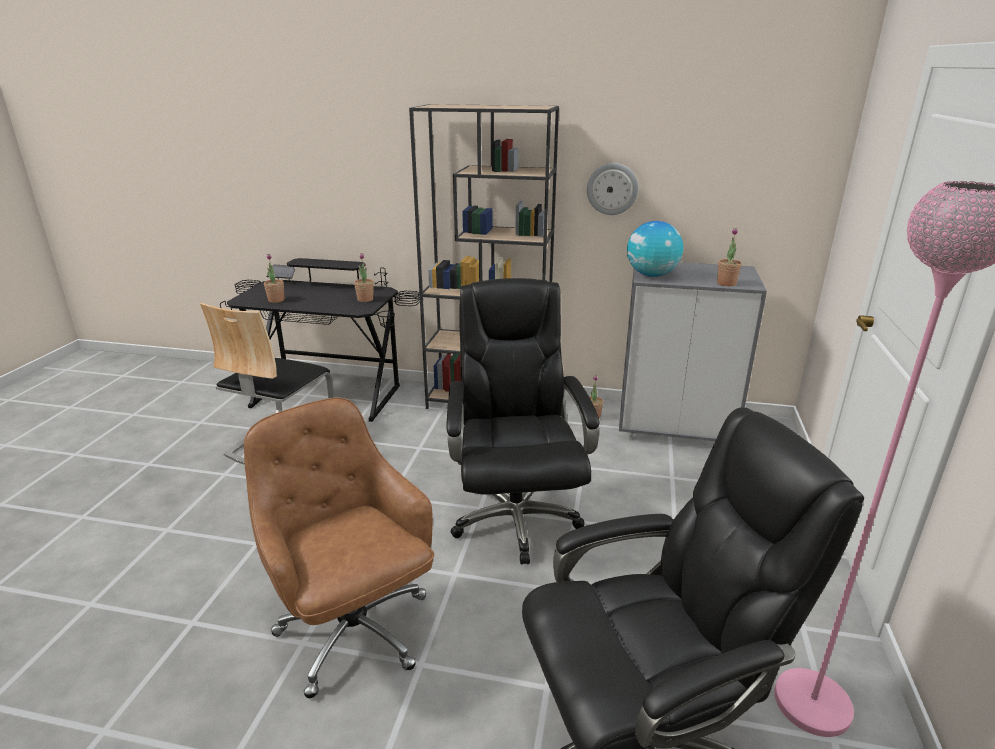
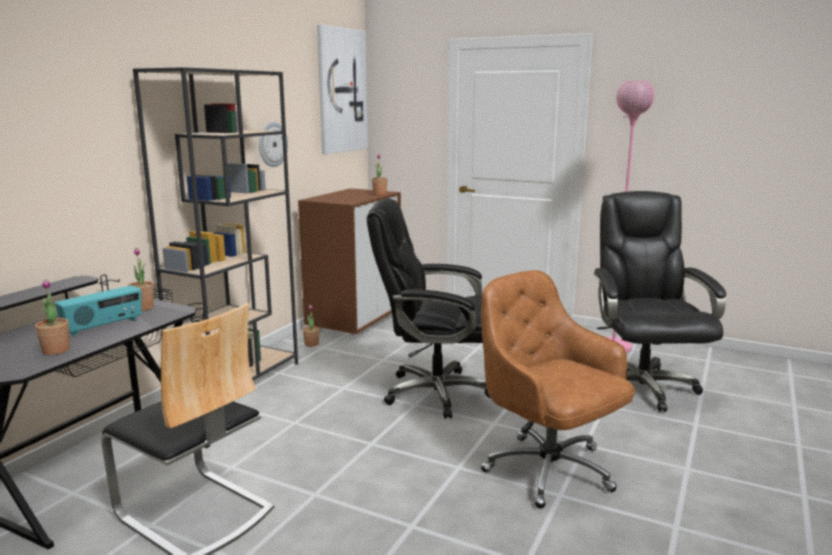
camera: 75 degrees left, 10 degrees down
(321, 300) = (103, 327): none -> radio
(355, 631) = (549, 469): brown office chair -> brown office chair turned 75 degrees clockwise
(652, 275) = (343, 201): globe -> none
(675, 427) = (355, 323): grey cabinet -> brown cabinet
(779, 128) = (341, 91): none -> picture

